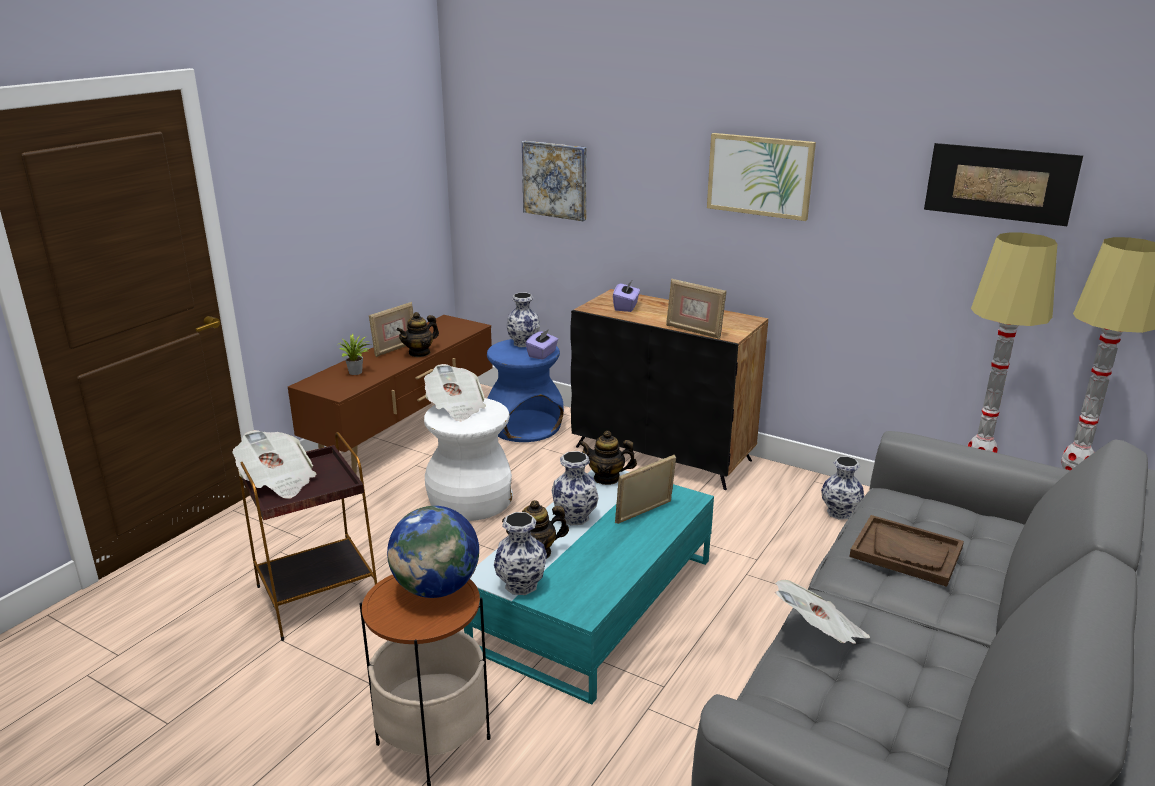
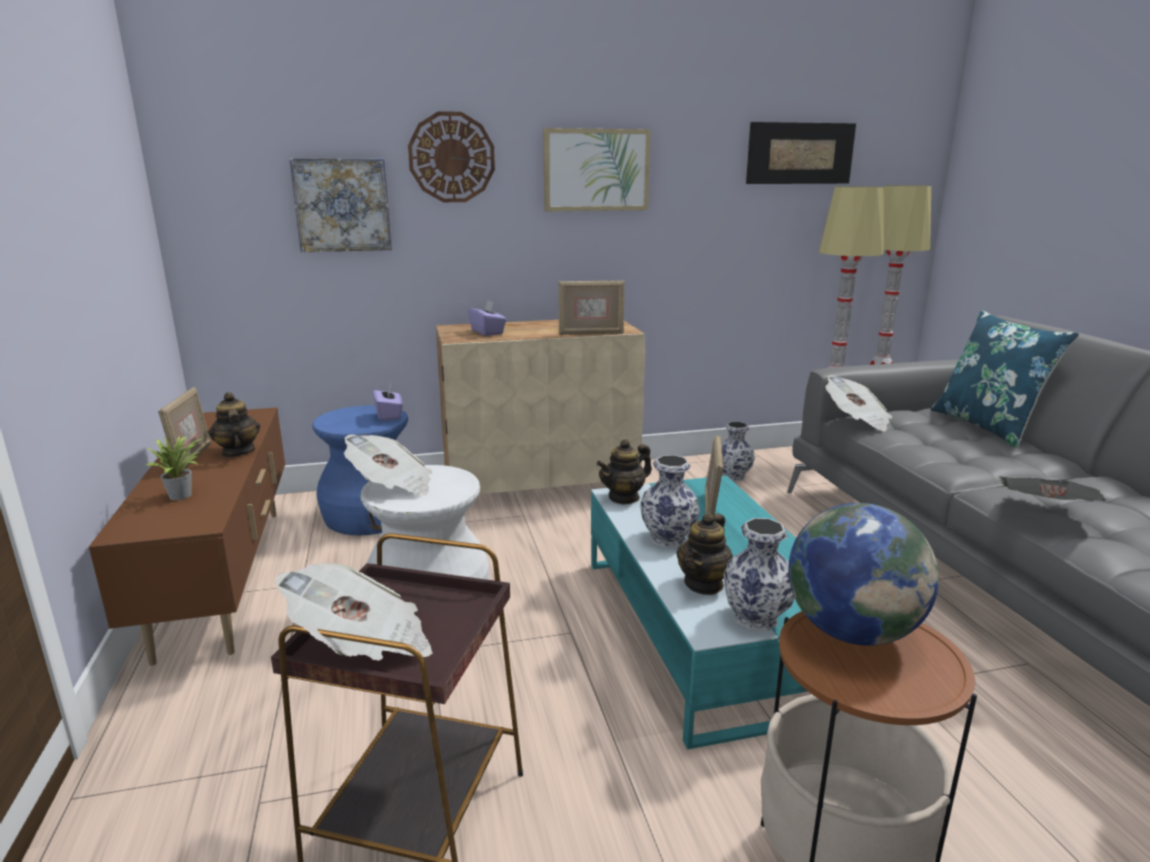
camera: 45 degrees left, 5 degrees down
(419, 353) = (237, 452): teapot -> teapot turned 150 degrees clockwise
(523, 343) = (347, 413): vase -> none
(636, 151) = (451, 157): none -> wall clock
(663, 453) = (541, 487): black cabinet -> beige cabinet
(881, 497) = (857, 420): none -> newspaper
(906, 552) = (948, 444): brown tray -> none
(1007, 559) = (987, 426): none -> blue pillow

